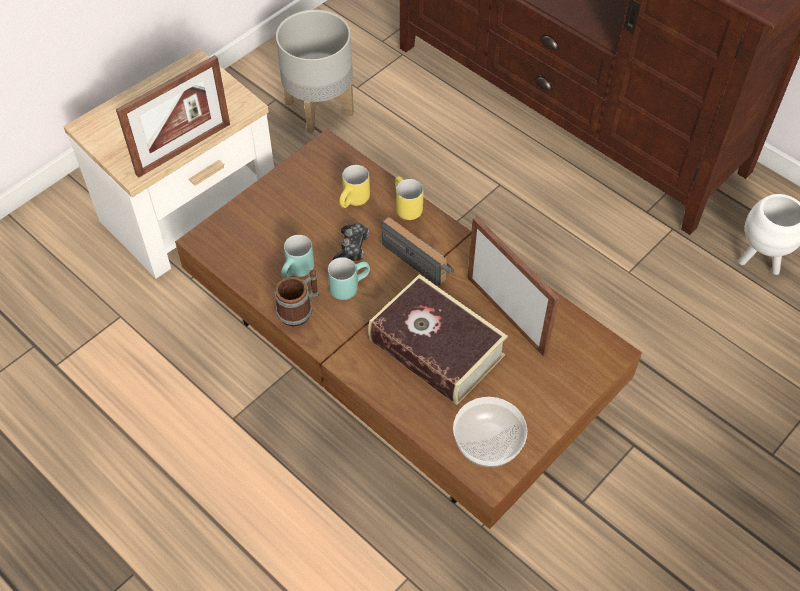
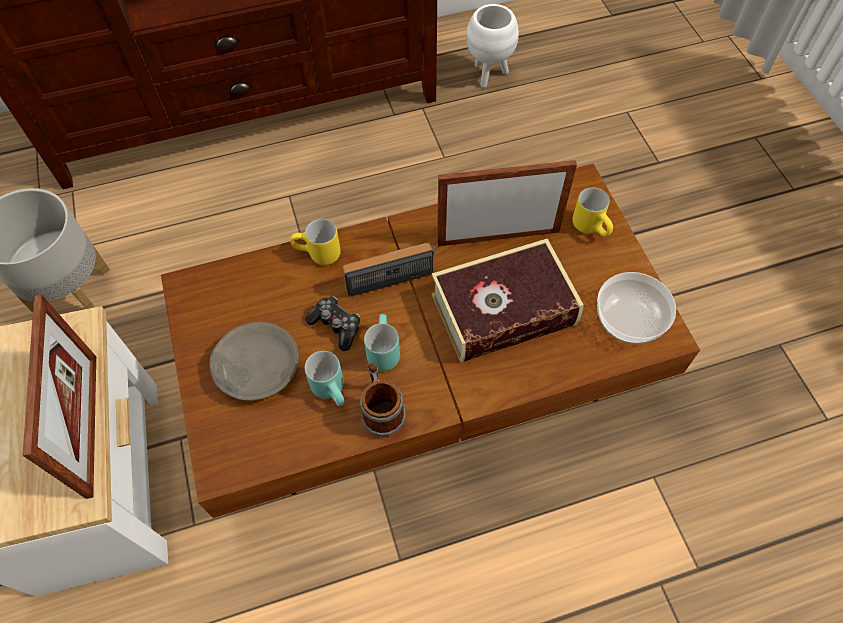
camera: 60 degrees left, 5 degrees up
(288, 220) = (256, 368): none -> grey bowl
(355, 202) = (279, 295): yellow mug -> yellow mug (592, 227)

